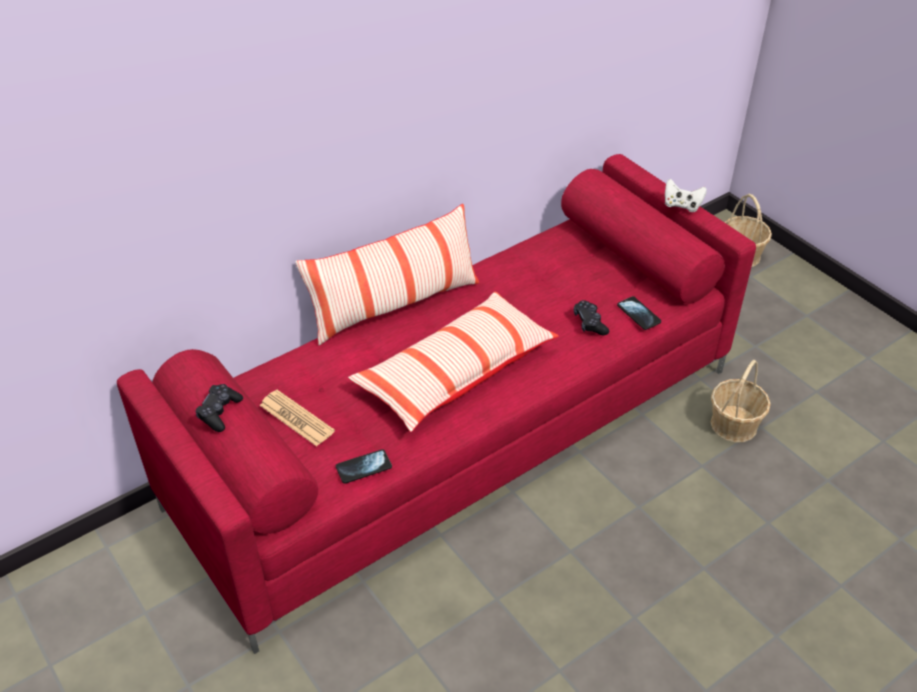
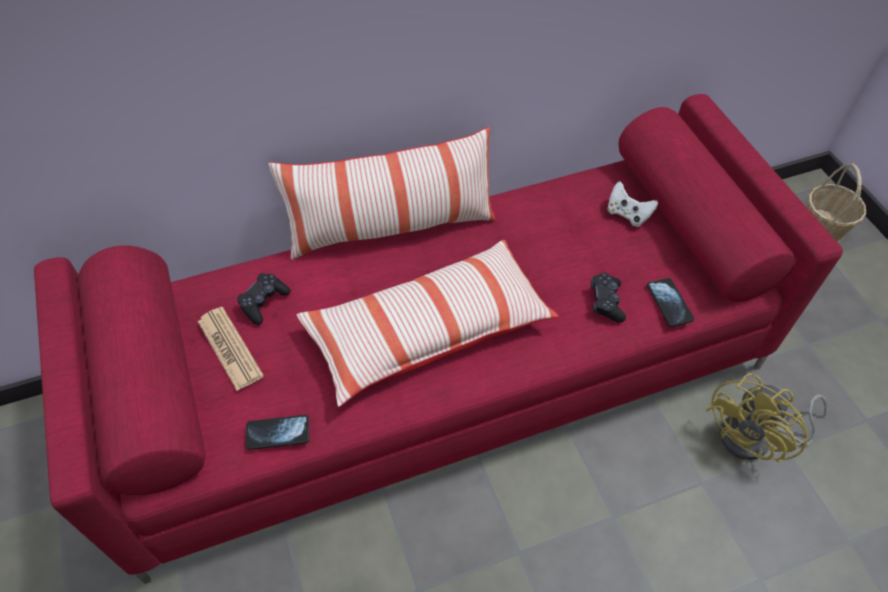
camera: 15 degrees right, 10 degrees up
(219, 412) = (116, 338): black game controller -> black game controller (263, 302)
(682, 205) = (761, 178): white game controller -> white game controller (627, 214)
(734, 425) = (755, 439): basket -> yellow fan

